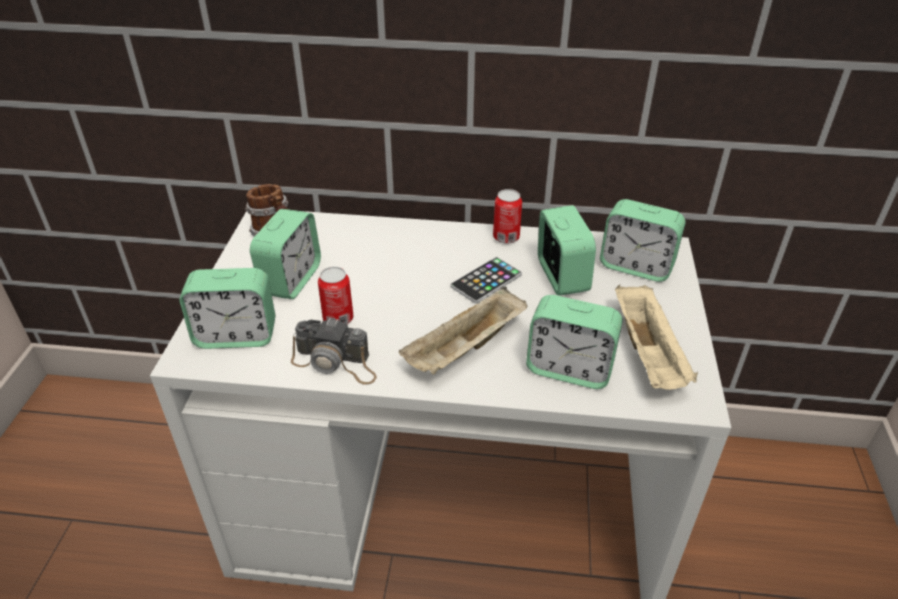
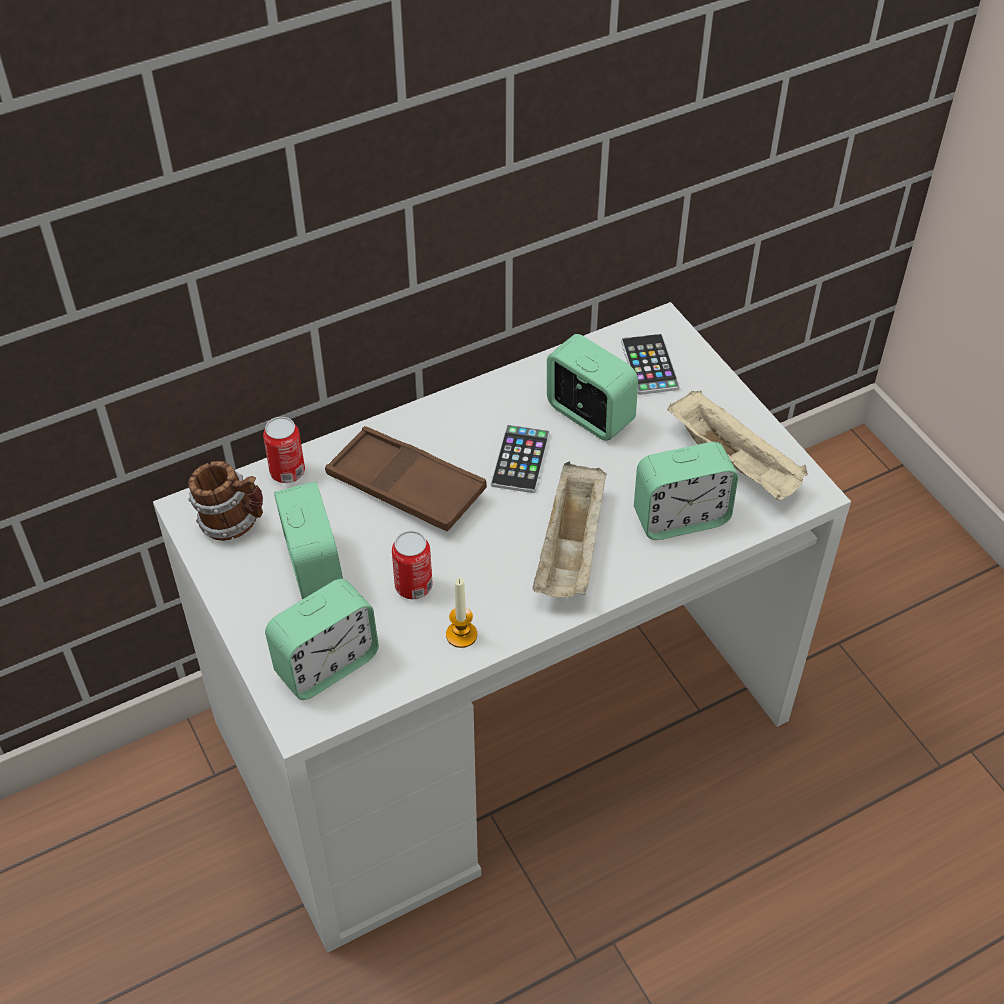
camera: 35 degrees left, 10 degrees up
(336, 363) = (461, 635): camera -> candle
(395, 262) = (405, 486): none -> brown tray
(506, 237) = (492, 393): can -> can (287, 472)
(636, 266) = (649, 365): alarm clock -> phone

